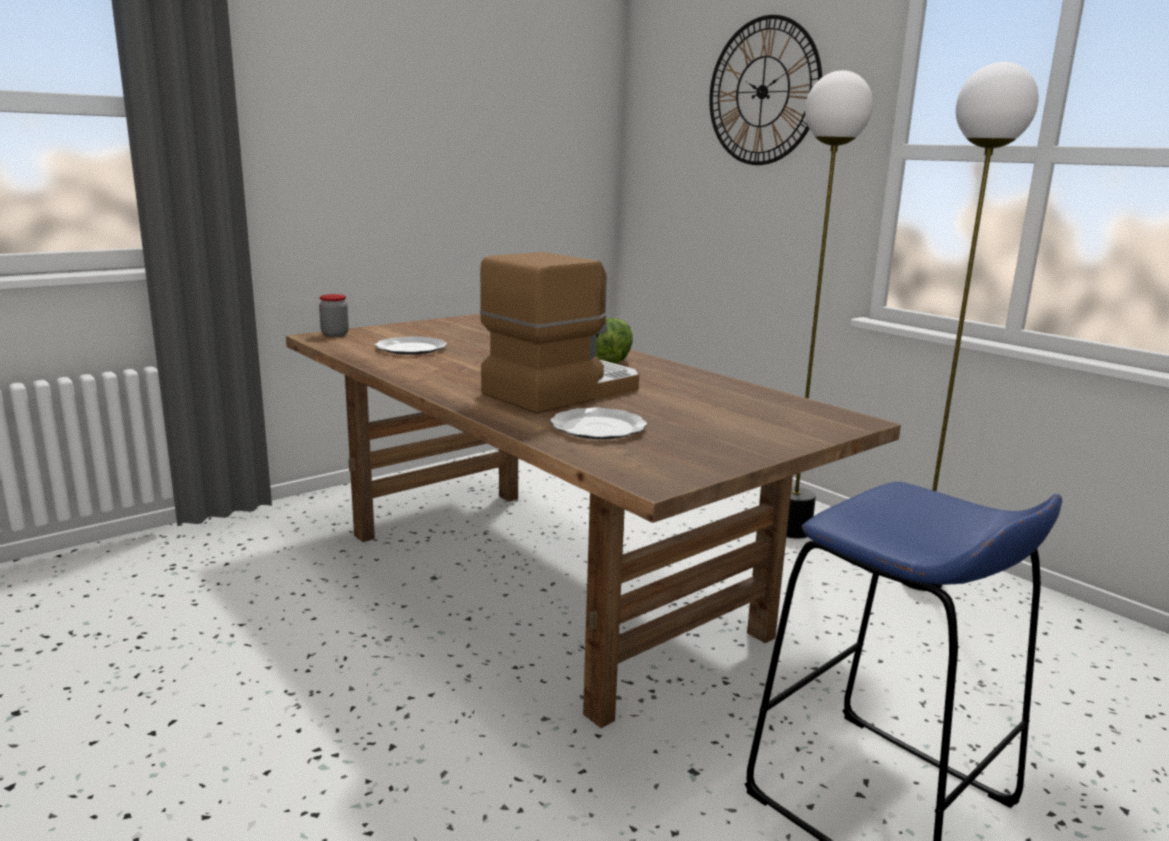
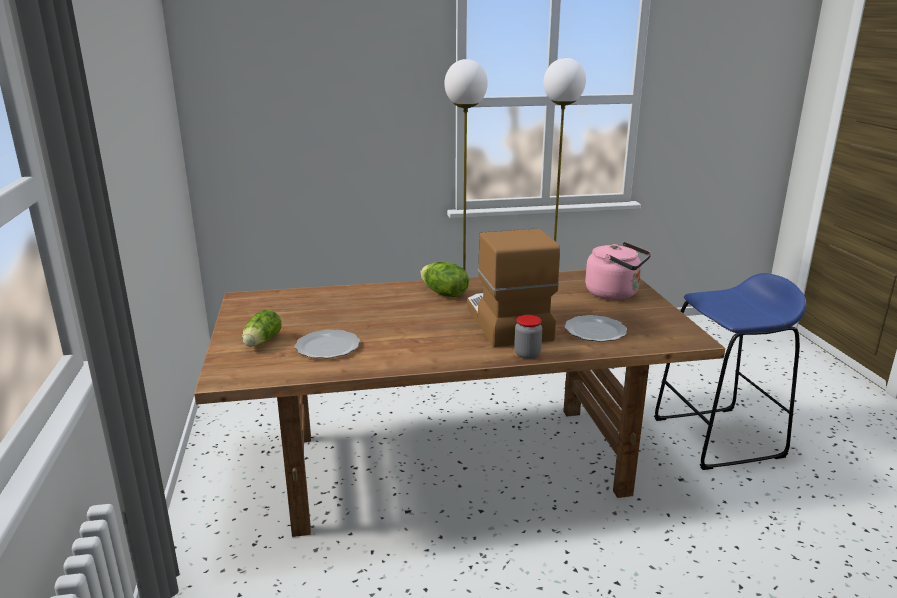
camera: 60 degrees left, 5 degrees up
(335, 334) = (227, 369): jar -> jar (527, 354)
(398, 333) = (261, 342): none -> lettuce
(761, 426) = (615, 294): none -> pink kettle
(762, 92) = (342, 62): wall clock -> none

